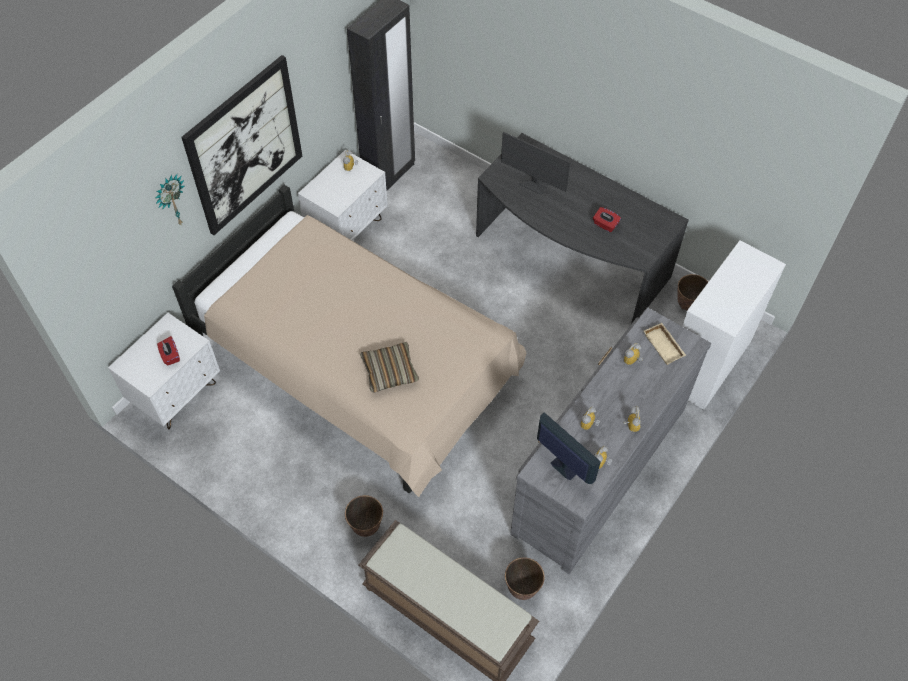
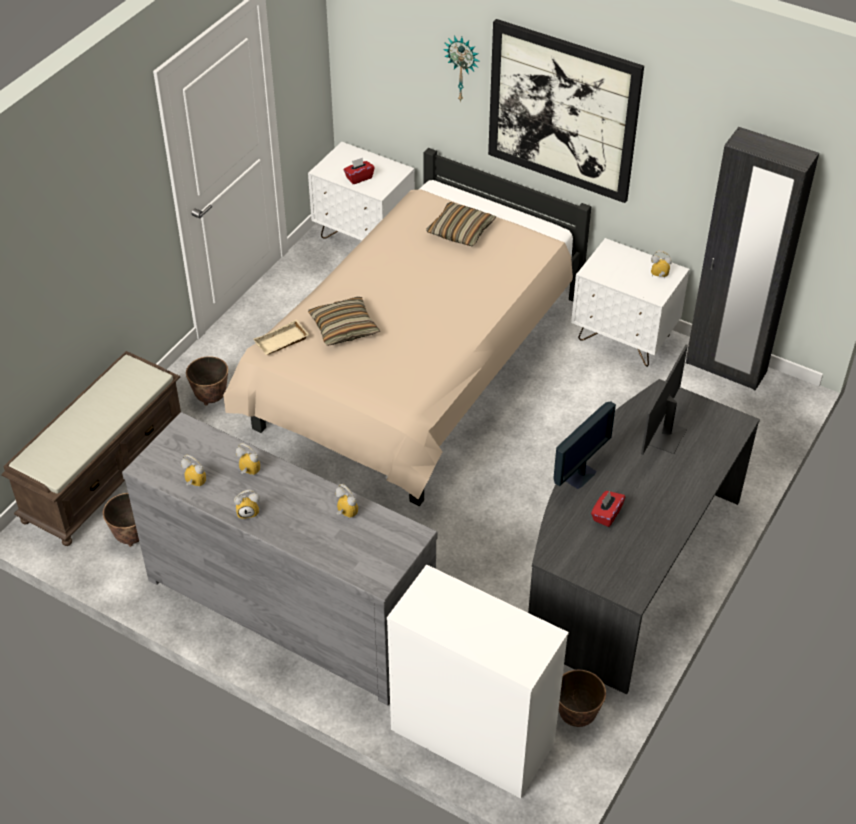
camera: 85 degrees right, 10 degrees down
(280, 279) = (460, 231): none -> pillow
(563, 467) = (190, 451): monitor -> monitor (581, 475)
(665, 346) = (373, 548): beige tray -> beige tray (281, 342)

